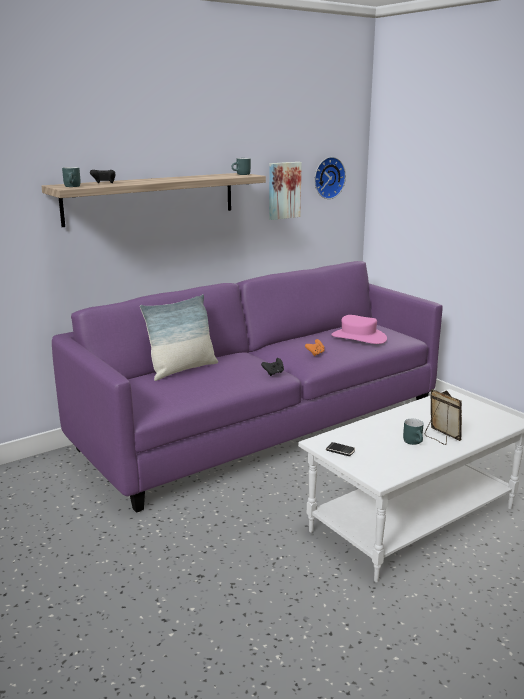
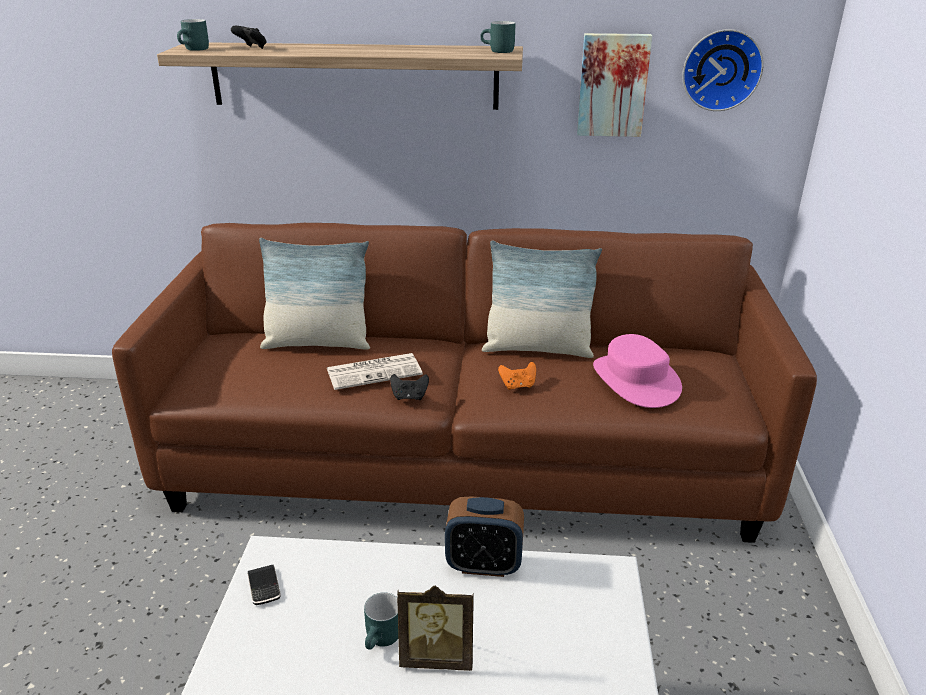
camera: 40 degrees right, 10 degrees up
(240, 369) = (375, 371): none -> newspaper
(261, 427) = (463, 457): purple sofa -> brown sofa
(296, 340) = (537, 348): none -> pillow
(407, 410) = (484, 565): none -> alarm clock
(440, 437) = (437, 656): picture frame -> picture frame turned 90 degrees clockwise

